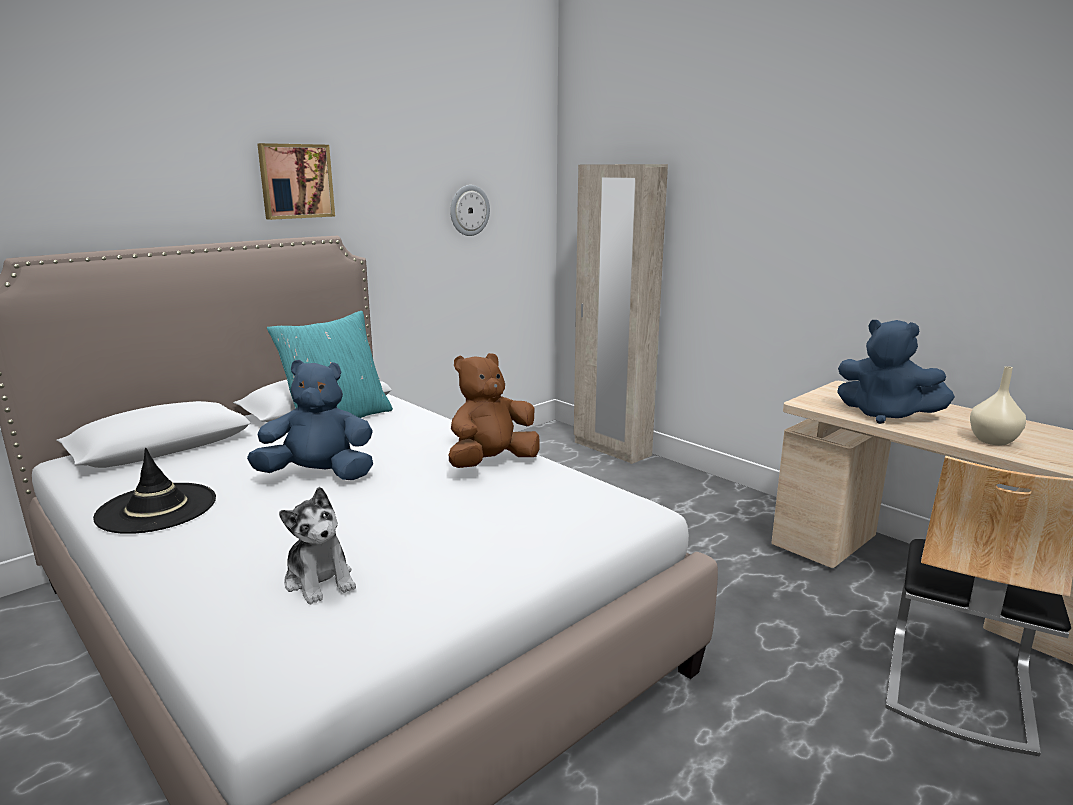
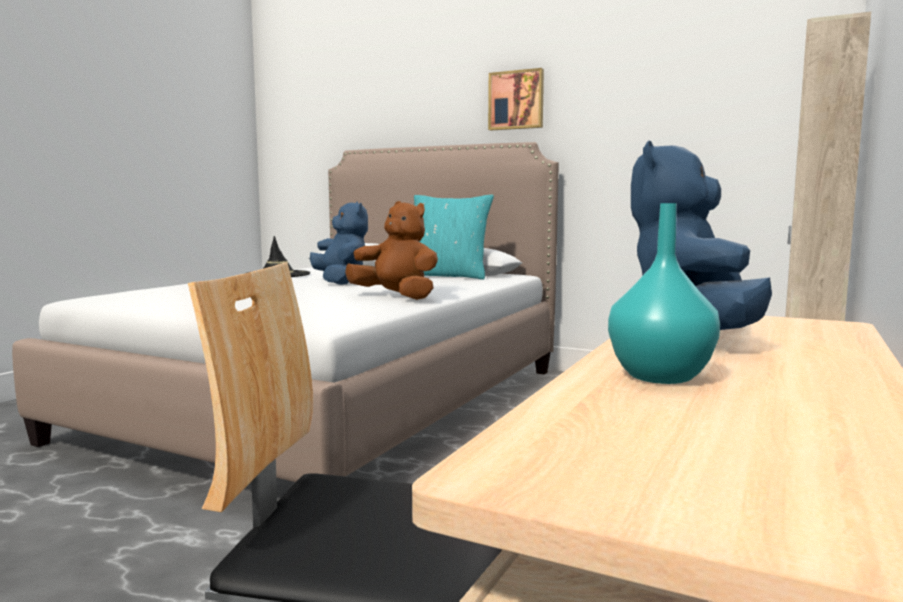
camera: 70 degrees right, 10 degrees down
(320, 580) = (188, 291): plush toy -> none
(469, 210) = (698, 120): wall clock -> none
(993, 440) = (662, 377): beige vase -> turquoise vase

